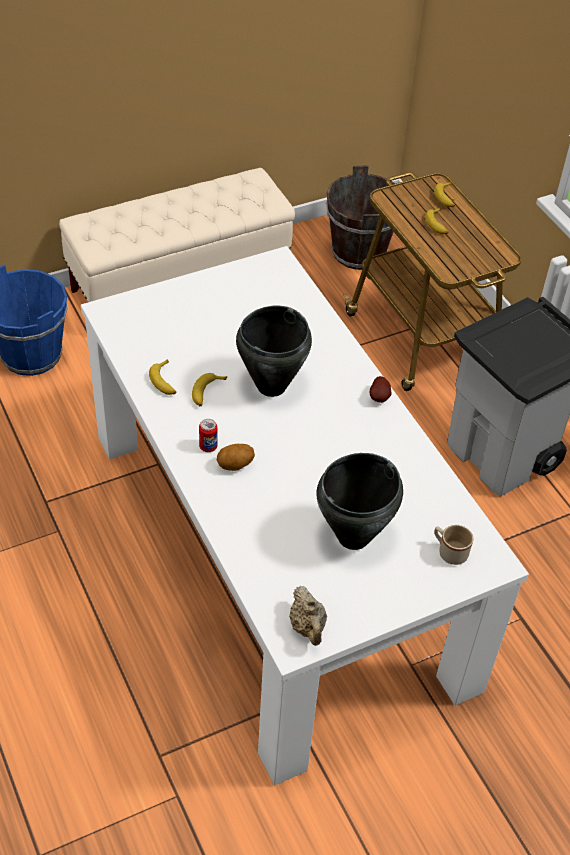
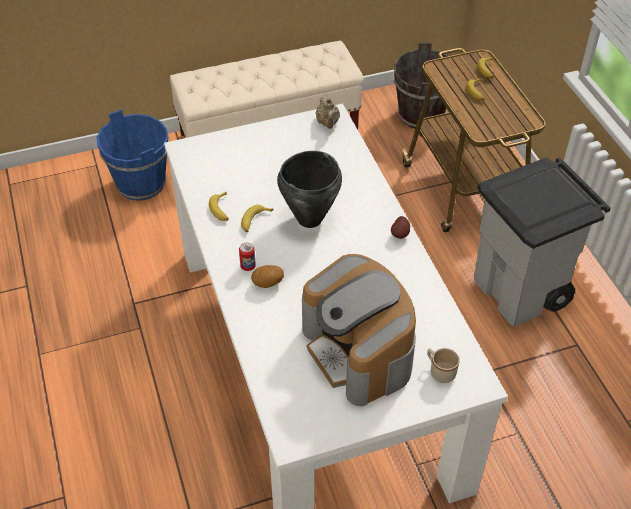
camera: 10 degrees right, 0 degrees up
(308, 627) = (306, 426): beige teapot -> beige teapot (327, 123)
(354, 537) = (359, 352): black cooking pot -> coffee machine

